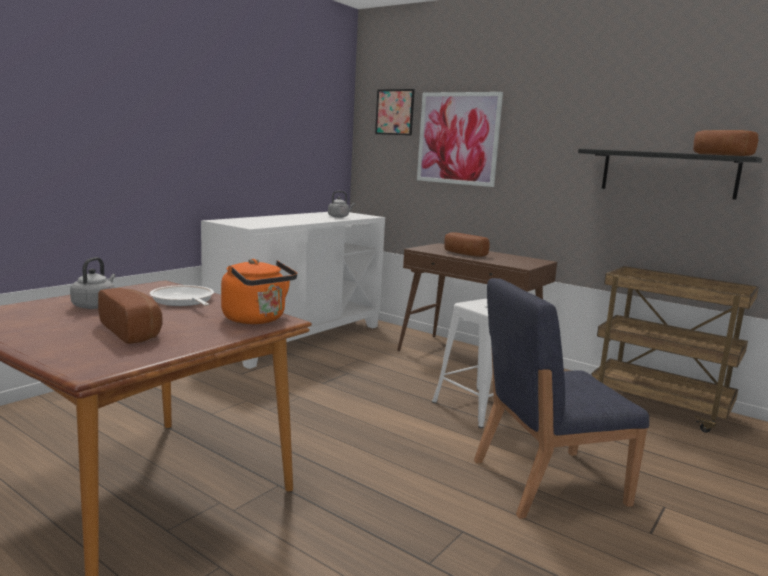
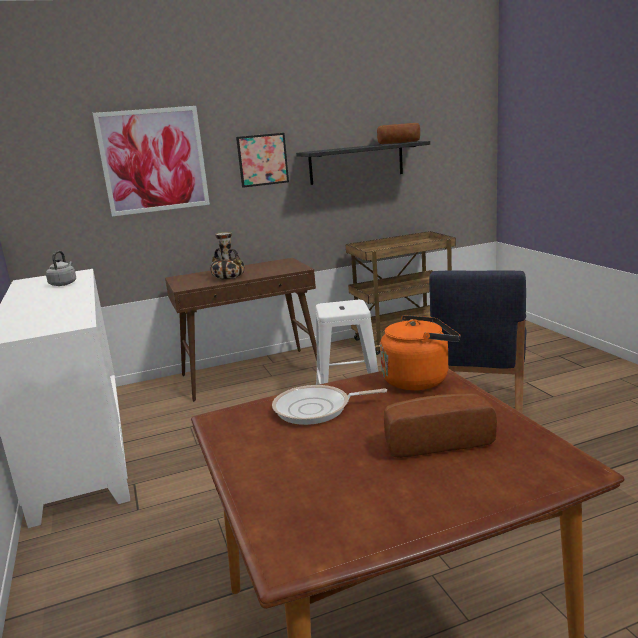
camera: 55 degrees left, 5 degrees up
(95, 306) = (303, 463): grey kettle -> none
(394, 112) = (53, 140): picture -> picture (262, 160)
(463, 254) = (228, 277): bread -> vase

